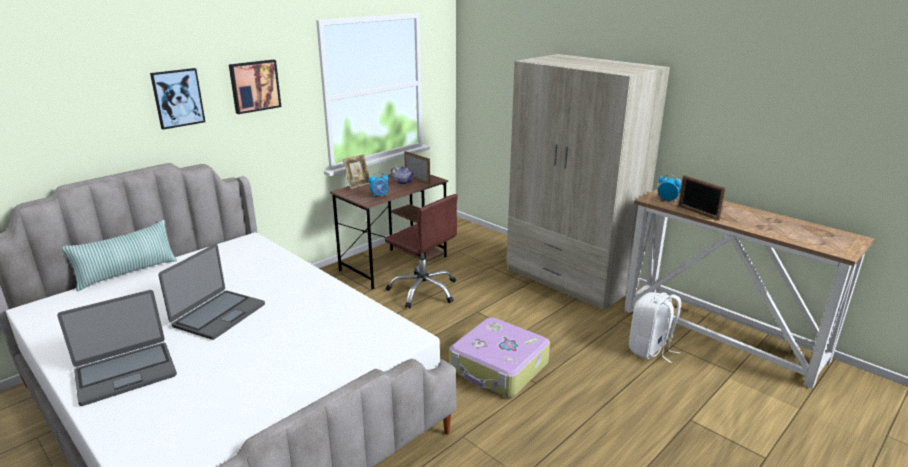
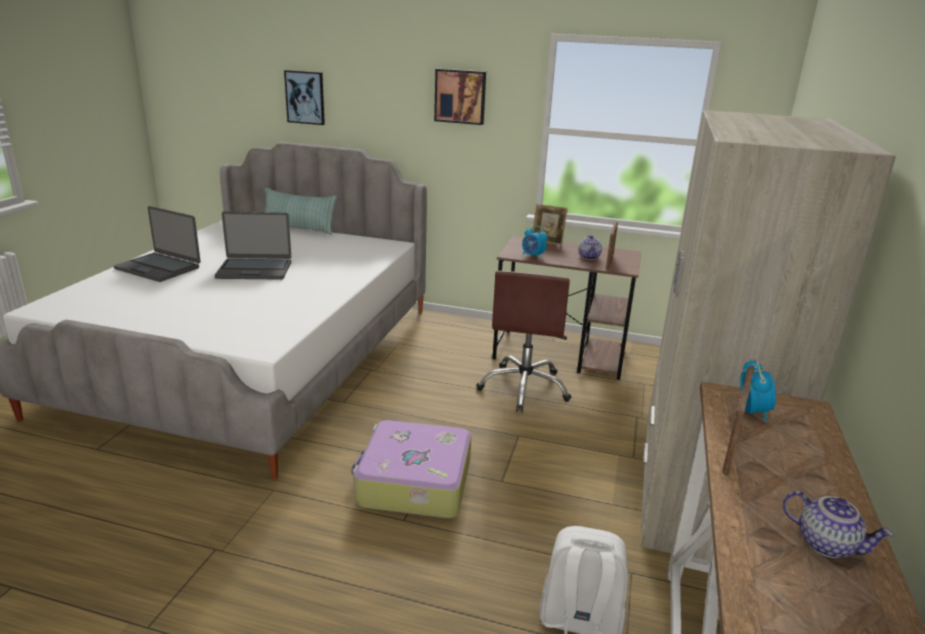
camera: 60 degrees right, 0 degrees up
(177, 98) = (384, 92): picture -> picture (305, 97)
(767, 219) = (827, 544): none -> teapot

